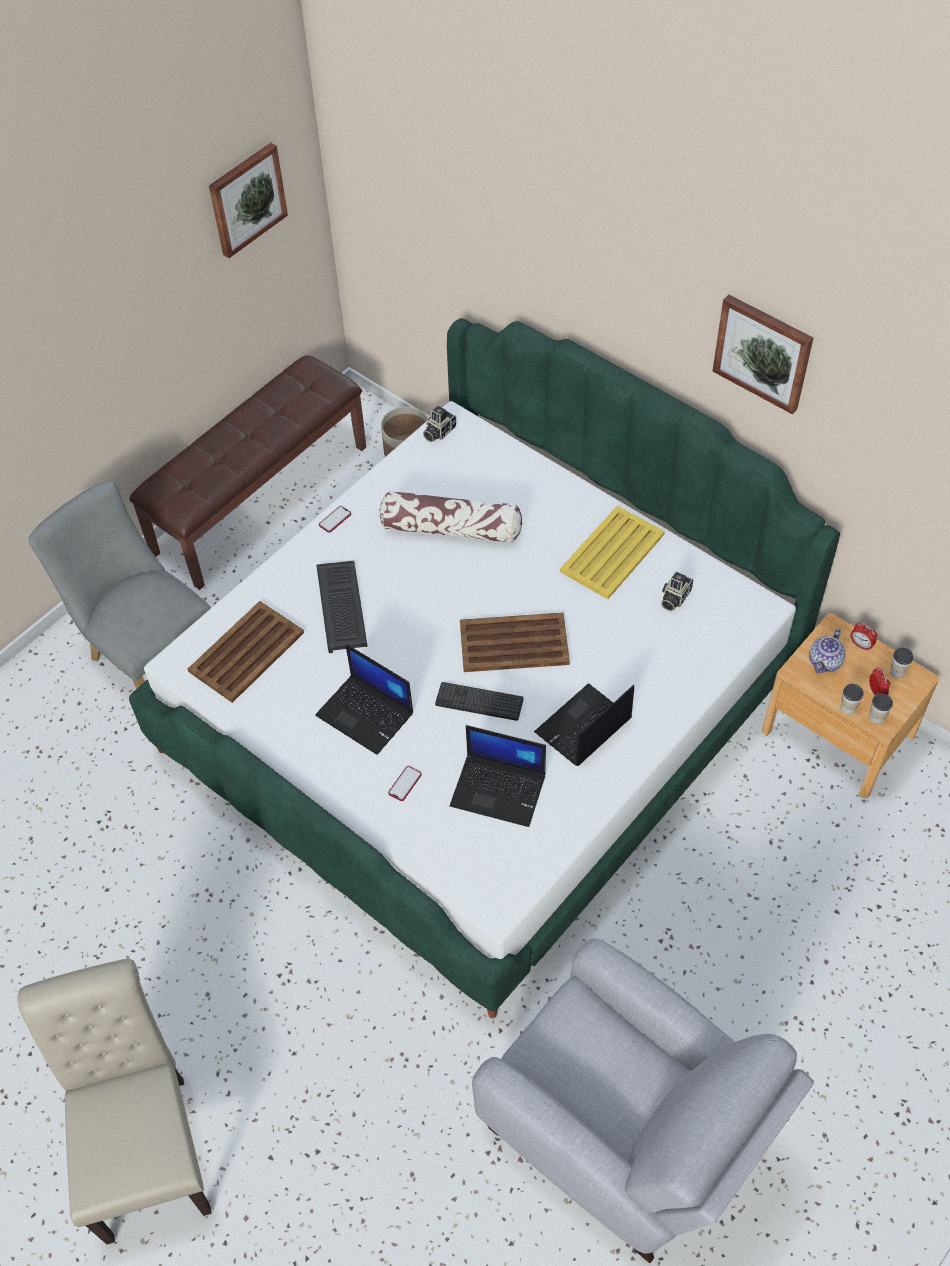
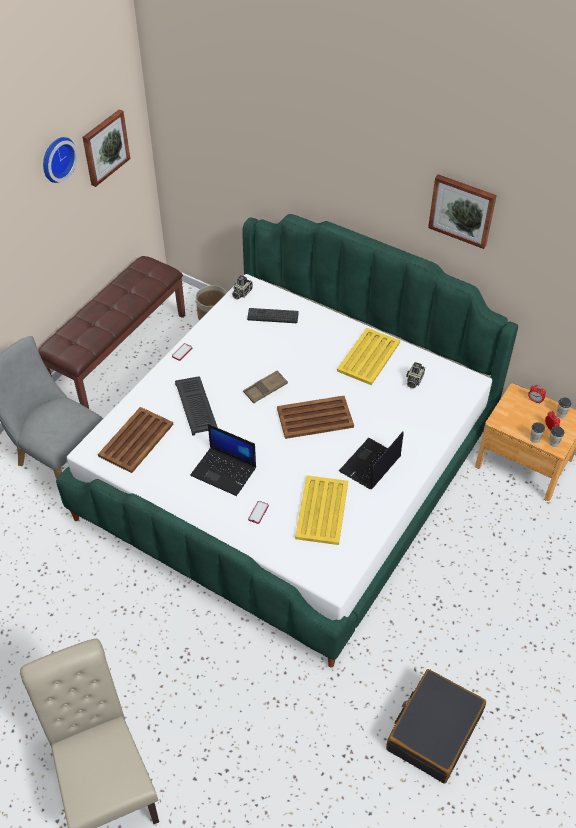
camera: 10 degrees left, 5 degrees down
(165, 218) = (56, 158): none -> wall clock
(448, 590) = (265, 389): none -> brown tray
(451, 528) = (260, 351): pillow -> none
(479, 702) = (298, 456): keyboard -> keyboard (273, 316)
(499, 790) = (322, 509): laptop -> yellow tray
(625, 1133) = (433, 731): grey armchair -> black suitcase
(825, 661) = (515, 412): teapot -> none

